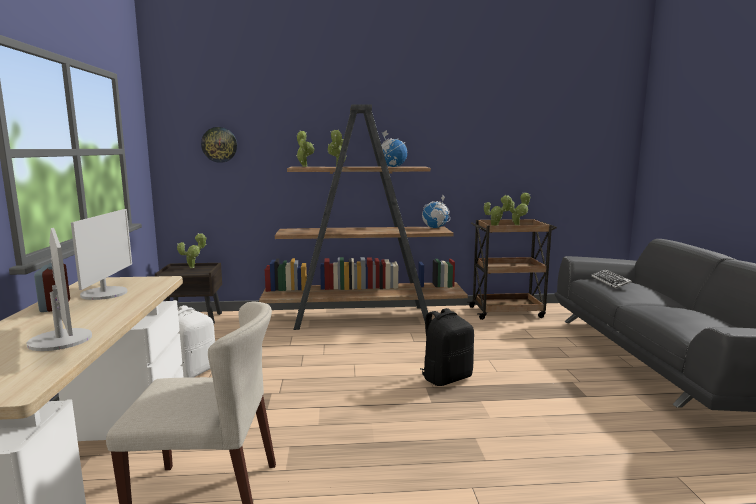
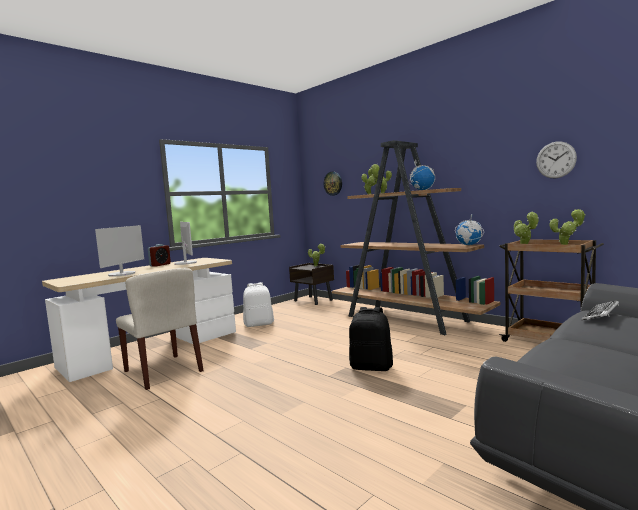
camera: 50 degrees right, 5 degrees down
(105, 293) = (186, 263): monitor -> monitor turned 75 degrees counterclockwise
(505, 146) = (556, 160): none -> wall clock

